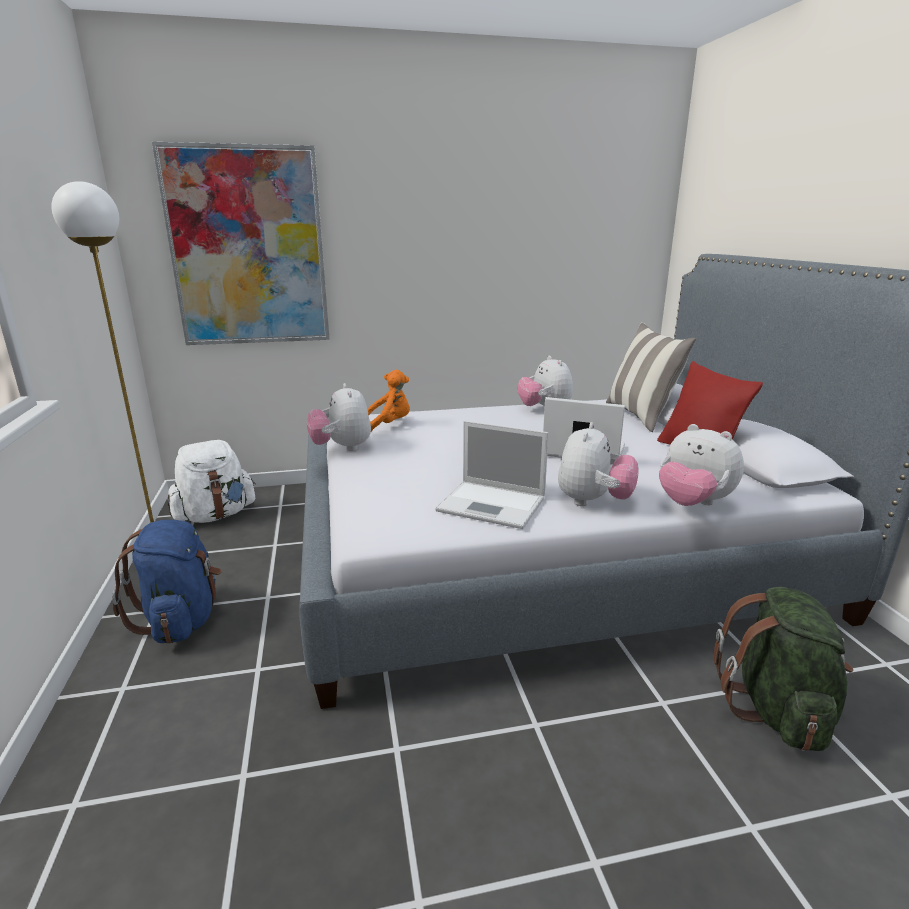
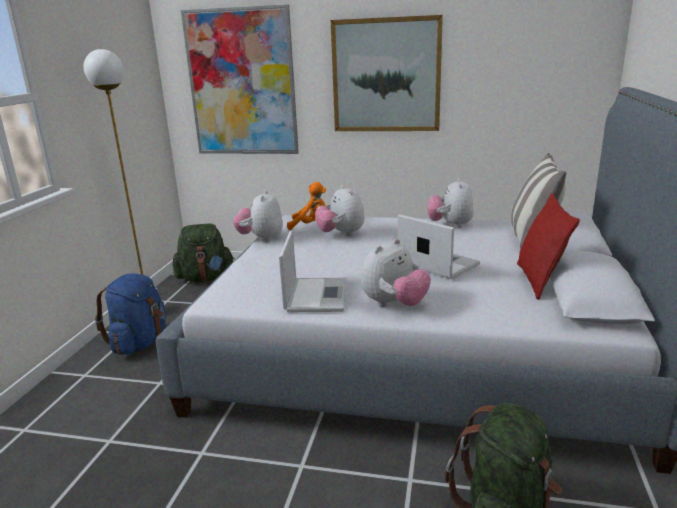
camera: 25 degrees right, 0 degrees up
(215, 515) = (205, 278): white backpack -> green backpack
(438, 241) = (386, 76): none -> picture
(493, 505) = (316, 294): laptop -> laptop turned 135 degrees counterclockwise
(693, 503) = (476, 320): plush toy -> plush toy (341, 234)

